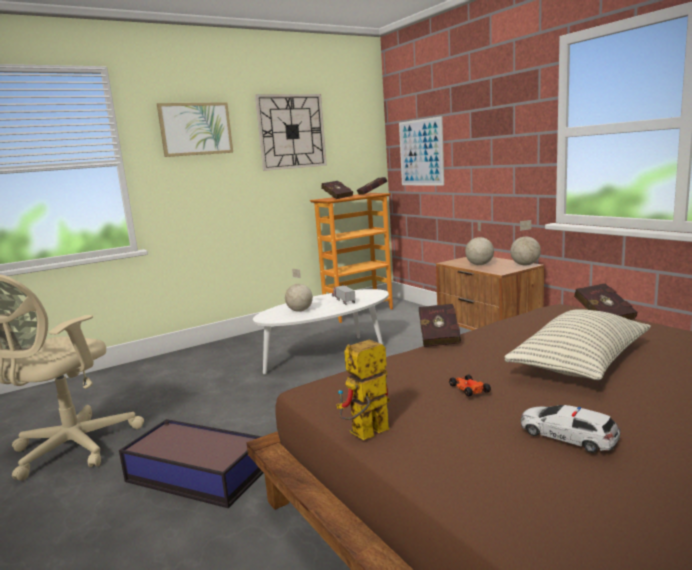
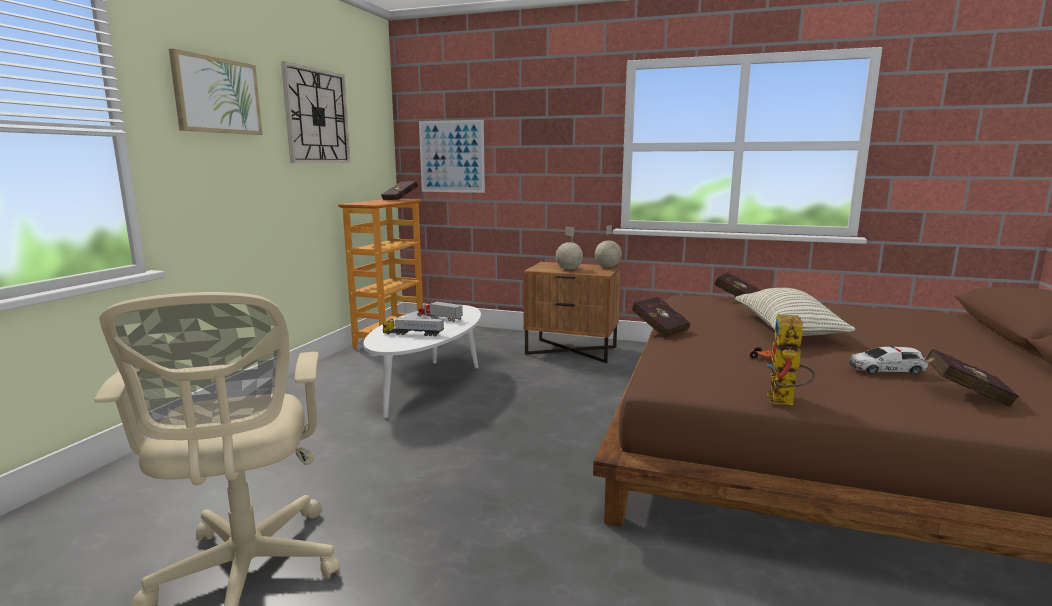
camera: 40 degrees left, 0 degrees up
(195, 474) = (486, 531): storage box -> none
(300, 311) = (413, 334): globe -> toy truck
(337, 197) = (370, 202): red book -> red book (962, 394)

